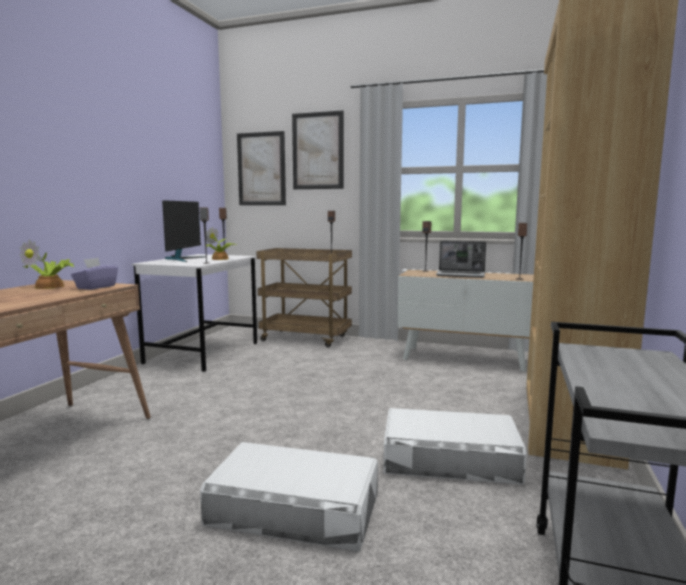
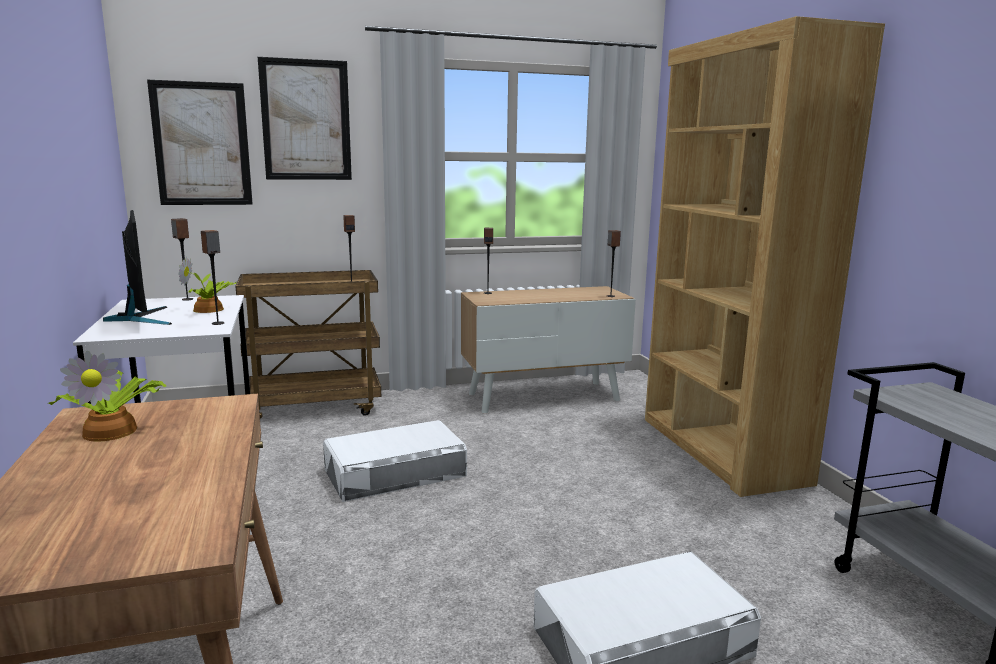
camera: 35 degrees left, 5 degrees up
(96, 287) = (208, 414): purple tissue box -> none
(450, 458) = (690, 524): white storage box -> white storage box (395, 472)
(461, 275) = (542, 296): laptop -> none

